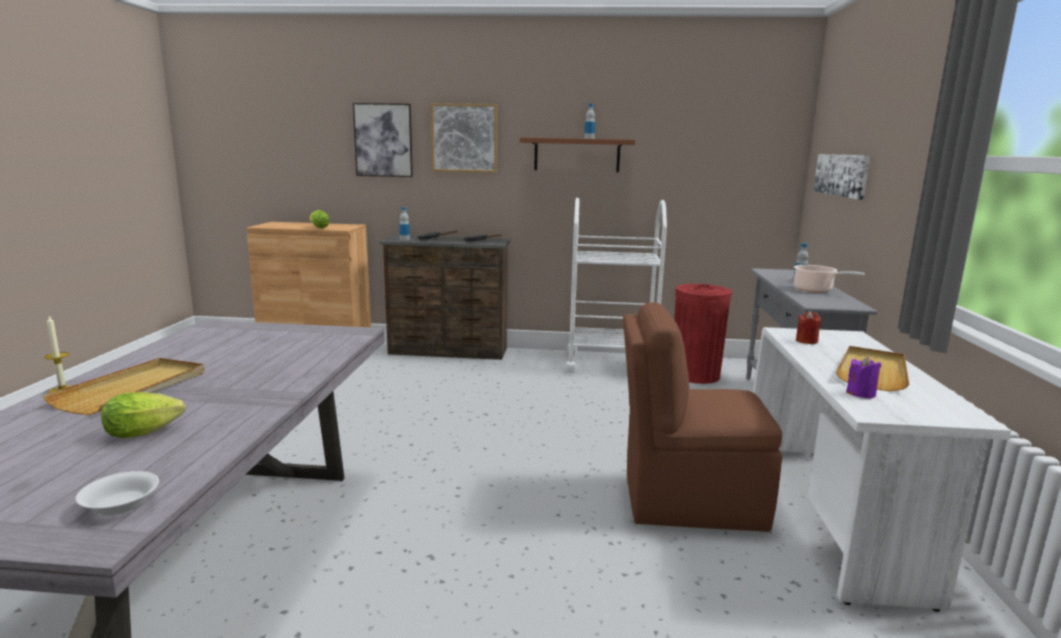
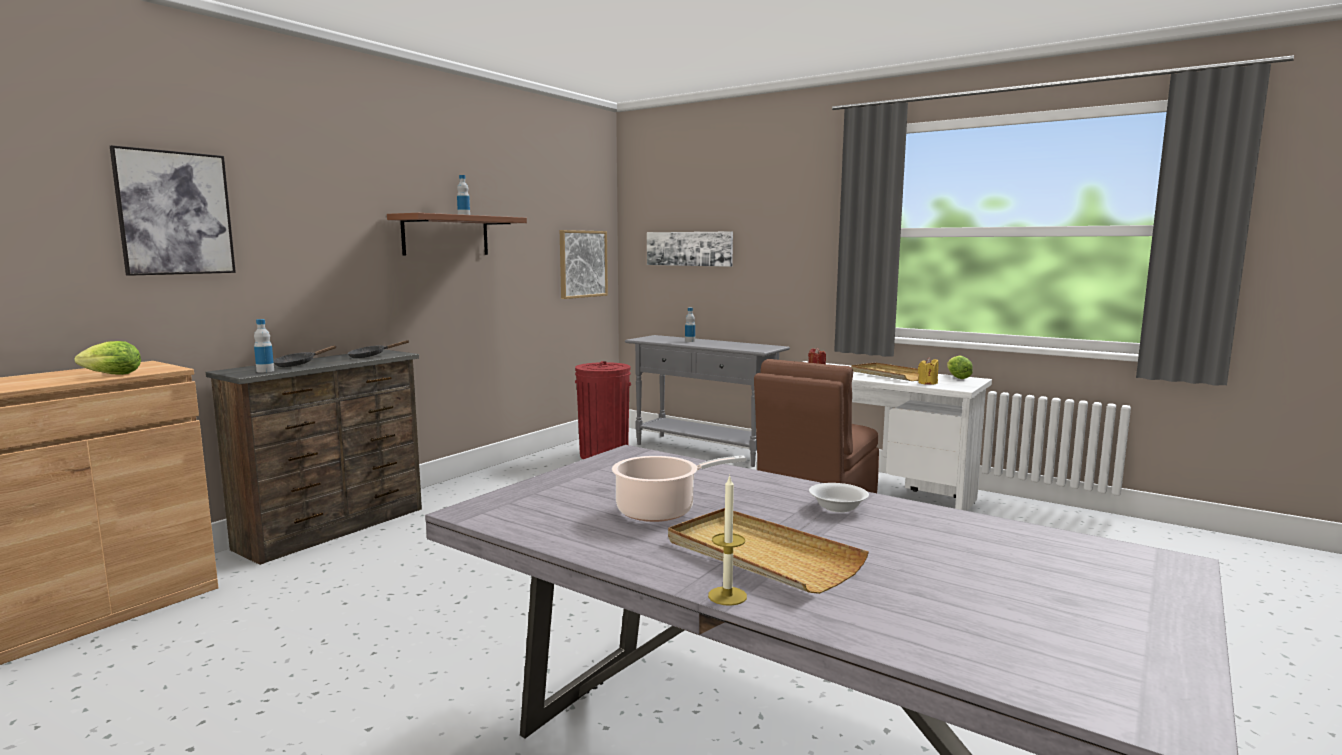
camera: 60 degrees left, 5 degrees down
(121, 505) = (1109, 556): white bowl -> white bowl (837, 507)
(147, 432) = (926, 548): lettuce -> lettuce (956, 377)
(464, 138) = (310, 212): picture -> picture (582, 264)
(610, 364) = (525, 472): white cart -> none
(815, 290) = (720, 343): cooking pot -> cooking pot (661, 511)
(861, 393) = (927, 383): purple candle -> yellow candle

